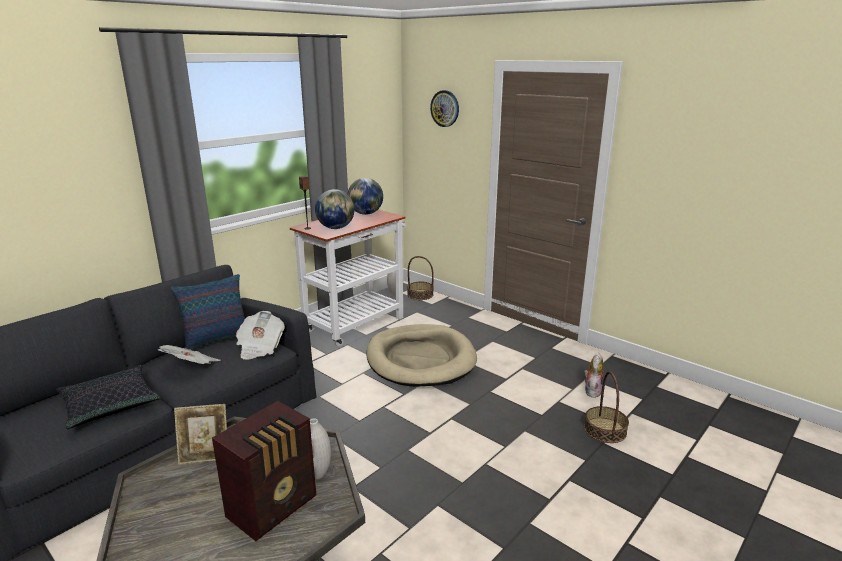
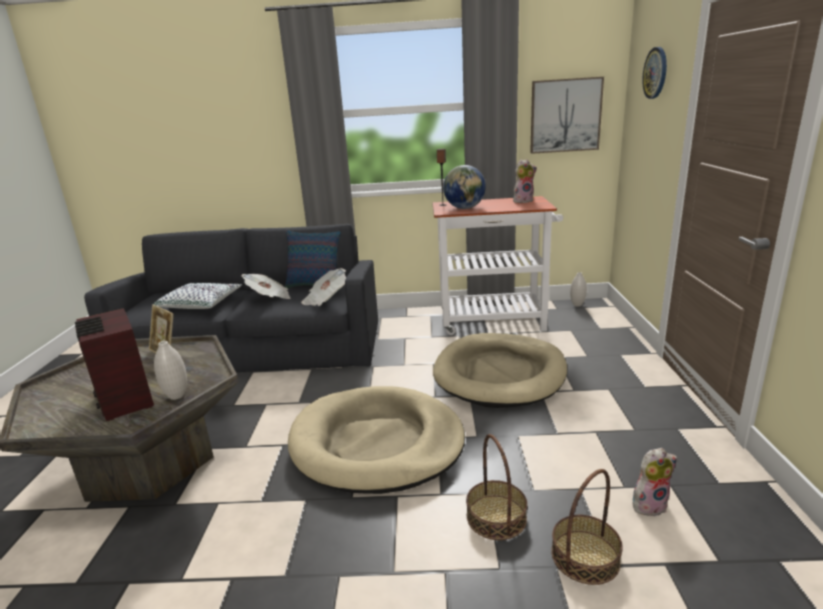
camera: 50 degrees right, 0 degrees up
(110, 404) = (201, 304): black pillow -> white pillow
(274, 506) = (125, 400): radio -> radio turned 60 degrees clockwise
(366, 214) = (523, 201): globe -> plush toy
(369, 138) = (565, 115): none -> picture
(420, 295) = (602, 315): basket -> basket (496, 517)
(420, 444) = (377, 443): none -> beige dog bed

